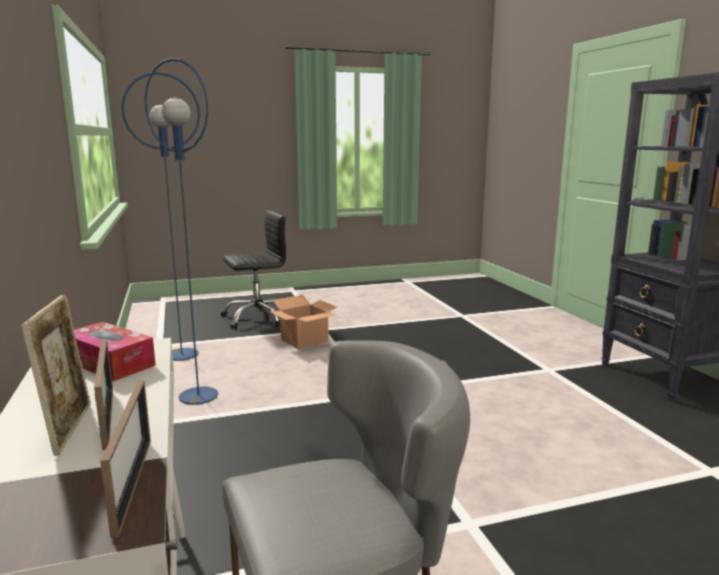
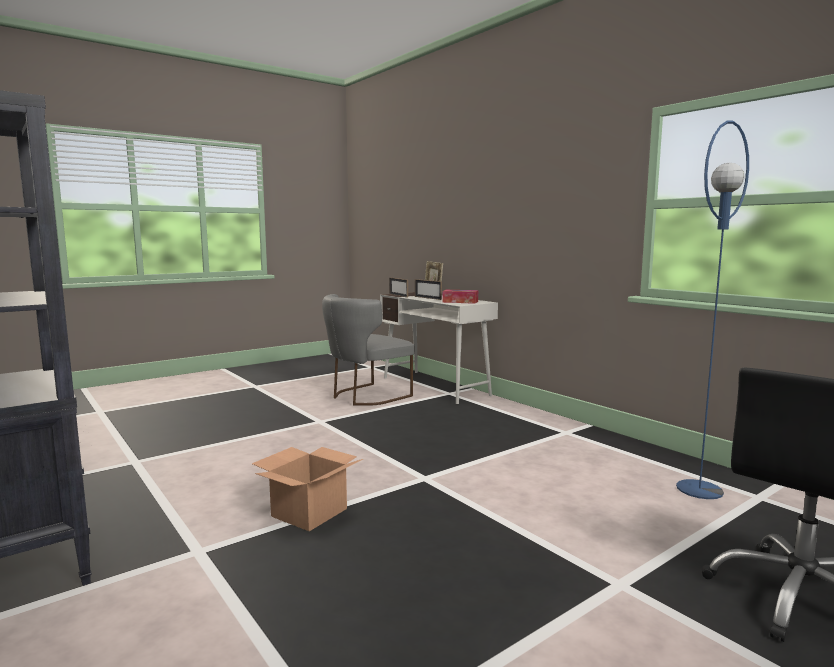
camera: 160 degrees right, 5 degrees down
(198, 396) = (577, 452): blue floor lamp -> none
(304, 340) = (603, 546): cardboard box -> cardboard box (309, 513)

